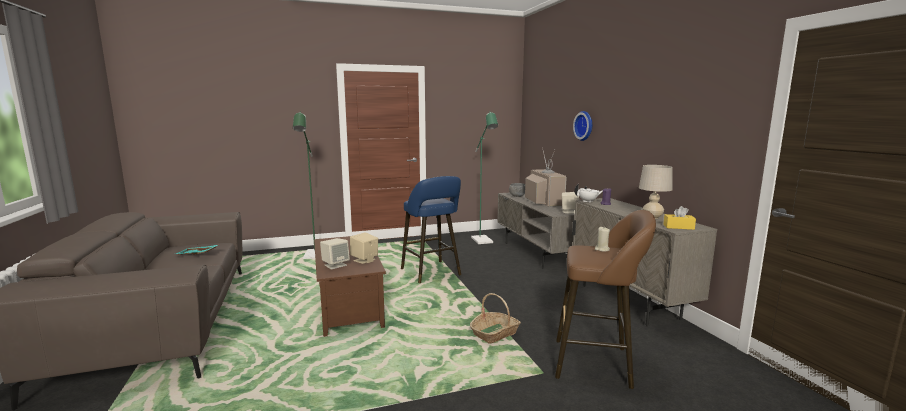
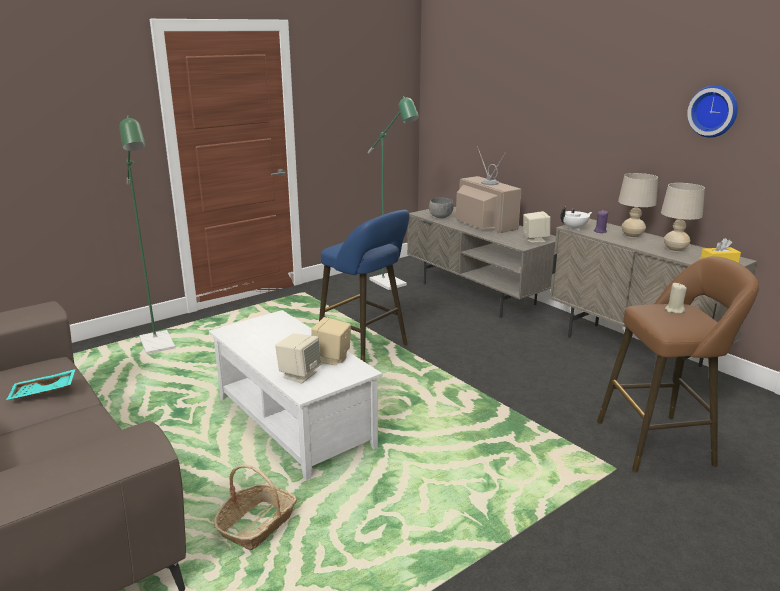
camera: 20 degrees left, 10 degrees up
(347, 305) = (292, 422): brown coffee table -> white coffee table
(495, 333) = (521, 426): basket -> basket (257, 525)
(585, 125) = (546, 118): wall clock -> wall clock (714, 111)
(628, 208) = (632, 236): none -> beige table lamp

